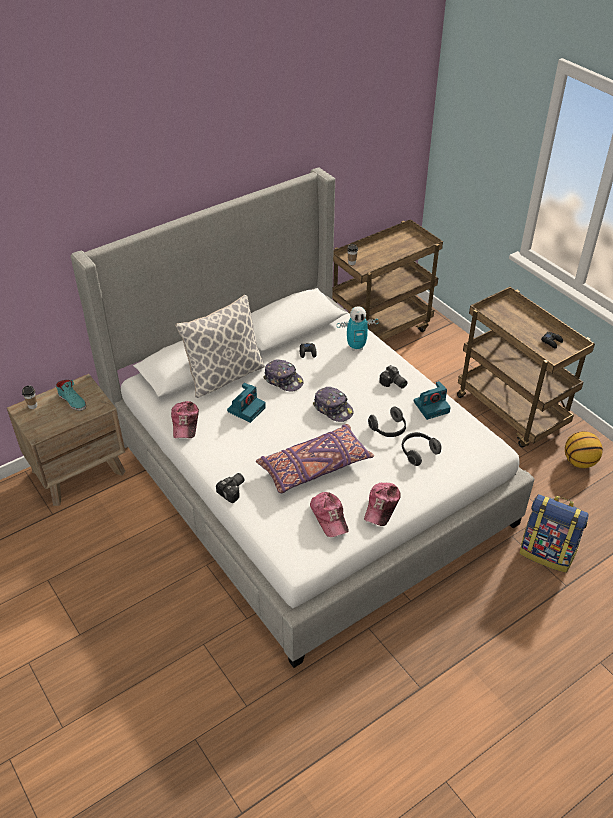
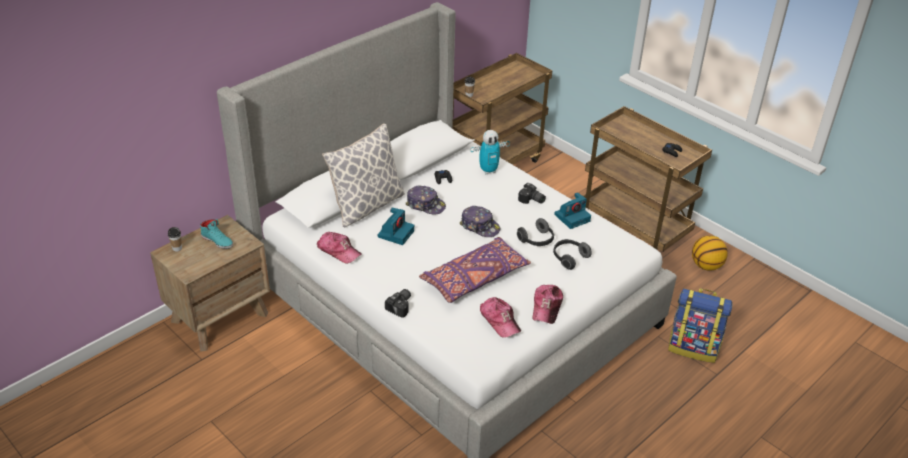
camera: 10 degrees left, 5 degrees down
(185, 423) = (338, 251): cap -> cap turned 45 degrees counterclockwise

